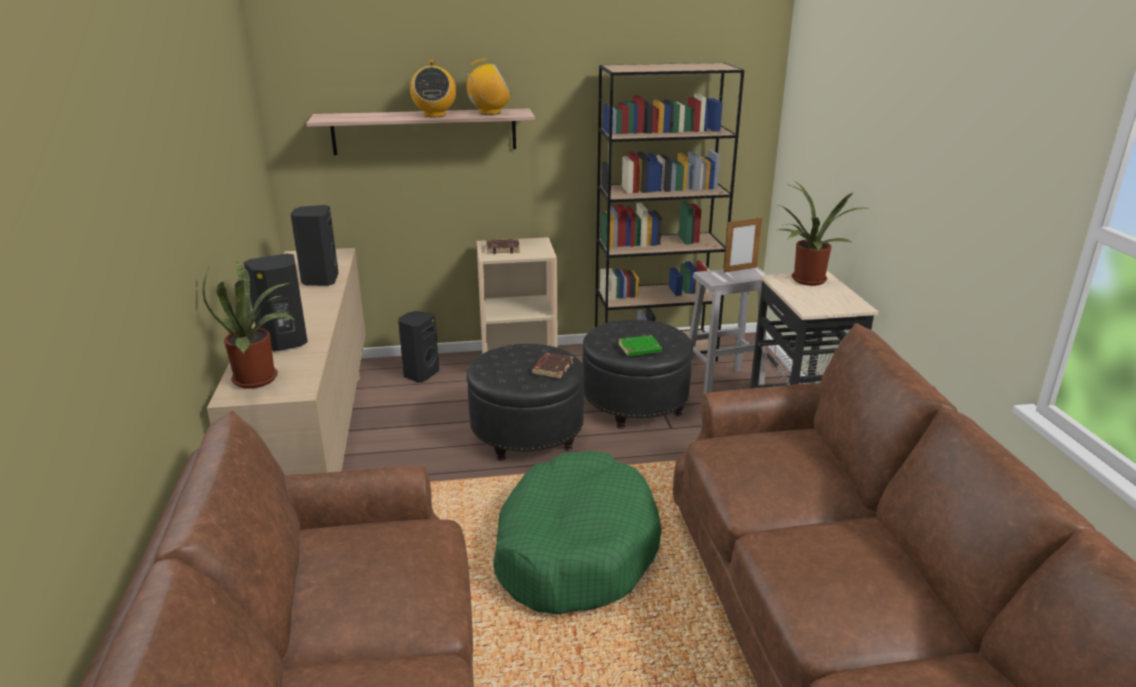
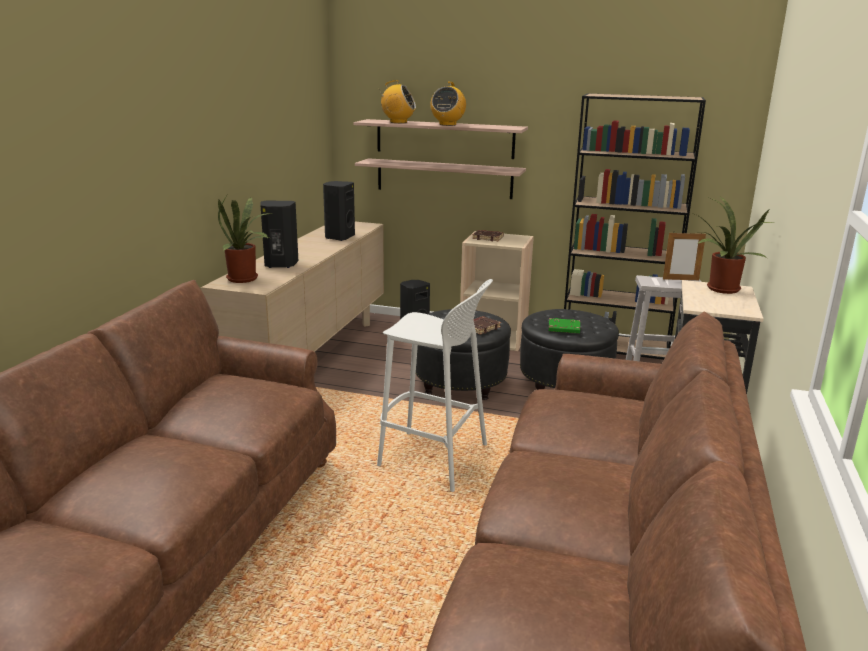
camera: 25 degrees right, 5 degrees down
(429, 181) = (444, 178): none -> shelf
(489, 113) = (491, 126): radio -> radio (398, 122)
(574, 549) = (434, 459): green dog bed -> white stool

